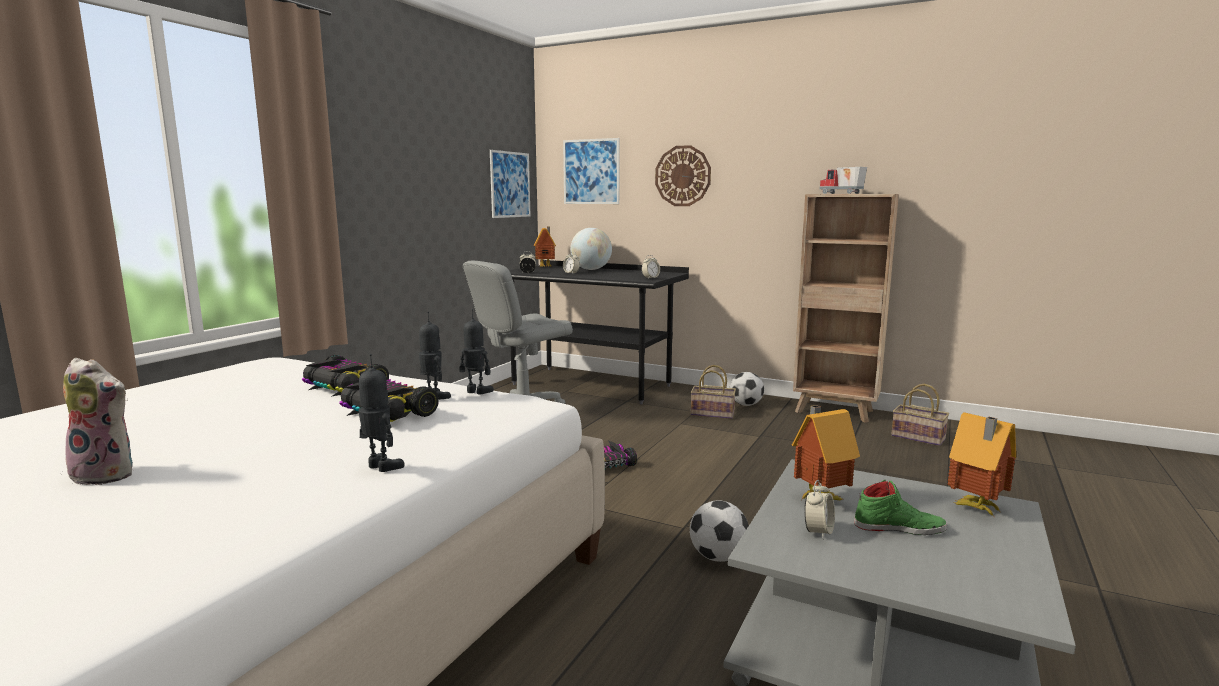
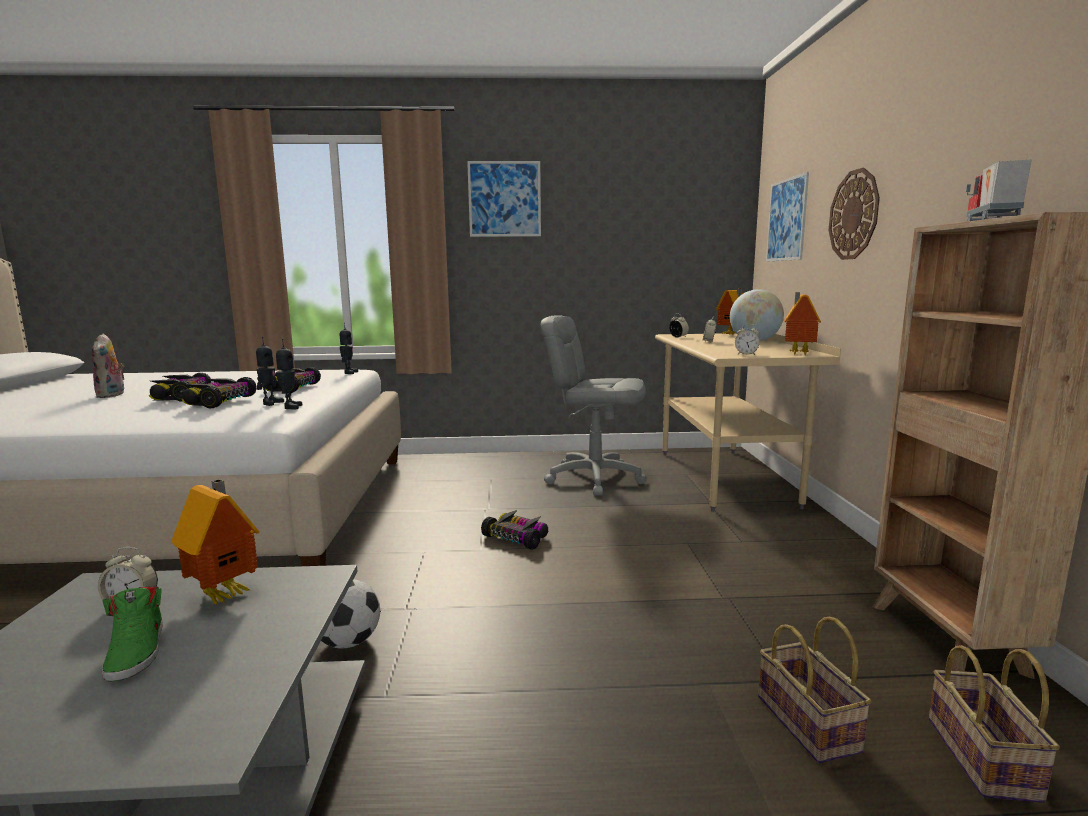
camera: 60 degrees right, 0 degrees up
(281, 429) = (181, 396): none -> toy car
(381, 467) = (107, 421): toy robot -> toy robot (349, 373)
(510, 184) = (701, 241): picture -> picture (504, 199)
(591, 385) = (725, 478): black desk -> beige desk
(713, 413) = (754, 553): basket -> basket (810, 724)
(746, 405) = (829, 564): football -> none
(975, 508) = (199, 710): toy house -> toy house (797, 354)

